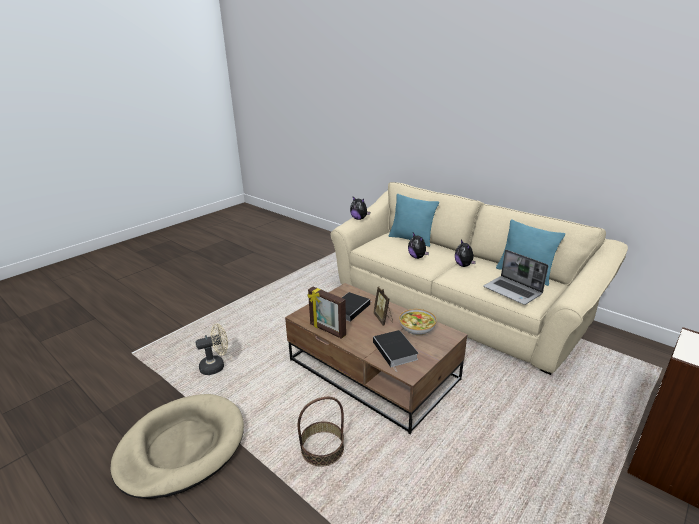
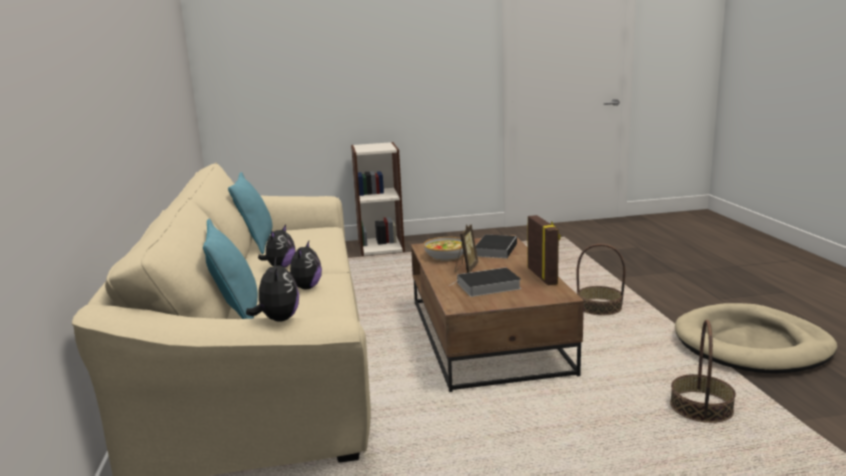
camera: 140 degrees left, 10 degrees down
(216, 366) = (701, 407): beige fan -> basket
(513, 291) = (312, 236): laptop -> none

